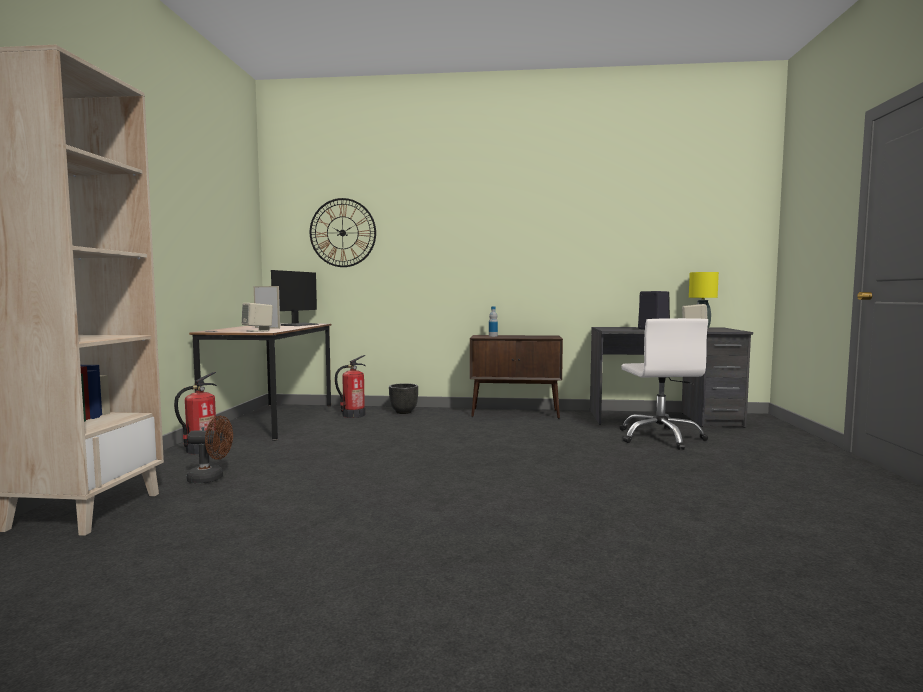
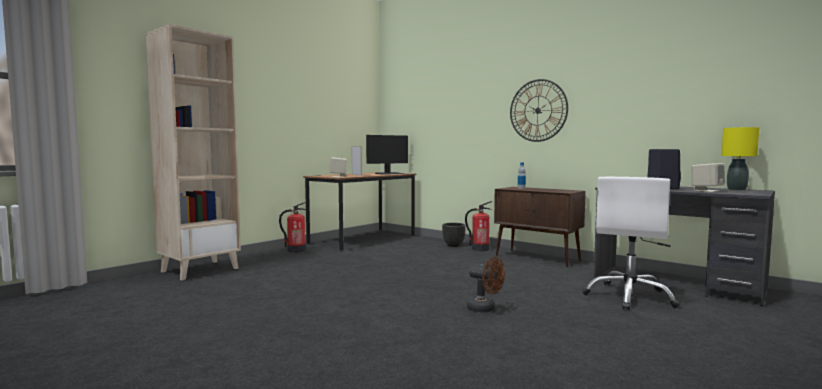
camera: 35 degrees right, 0 degrees up
(211, 478) = (272, 265): brown fan -> brown fan (485, 309)
(342, 232) = (425, 105): wall clock -> wall clock (538, 110)
(353, 415) = (415, 243): fire extinguisher -> fire extinguisher (480, 249)

